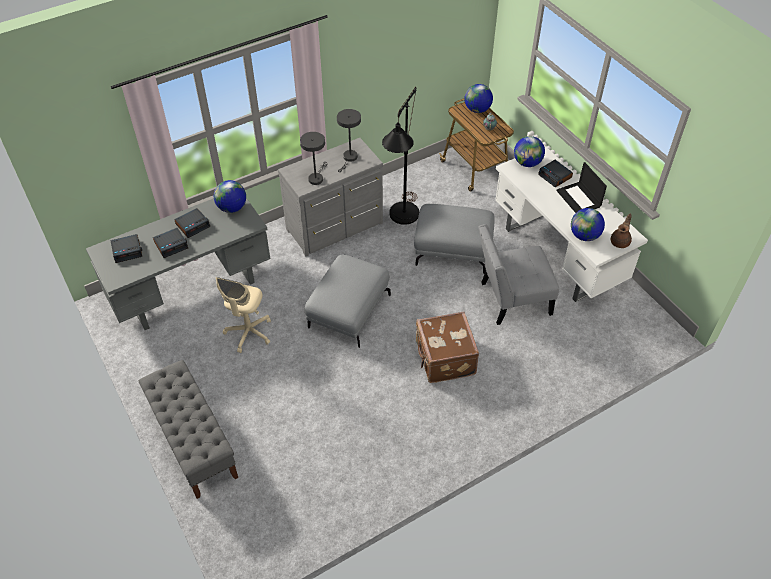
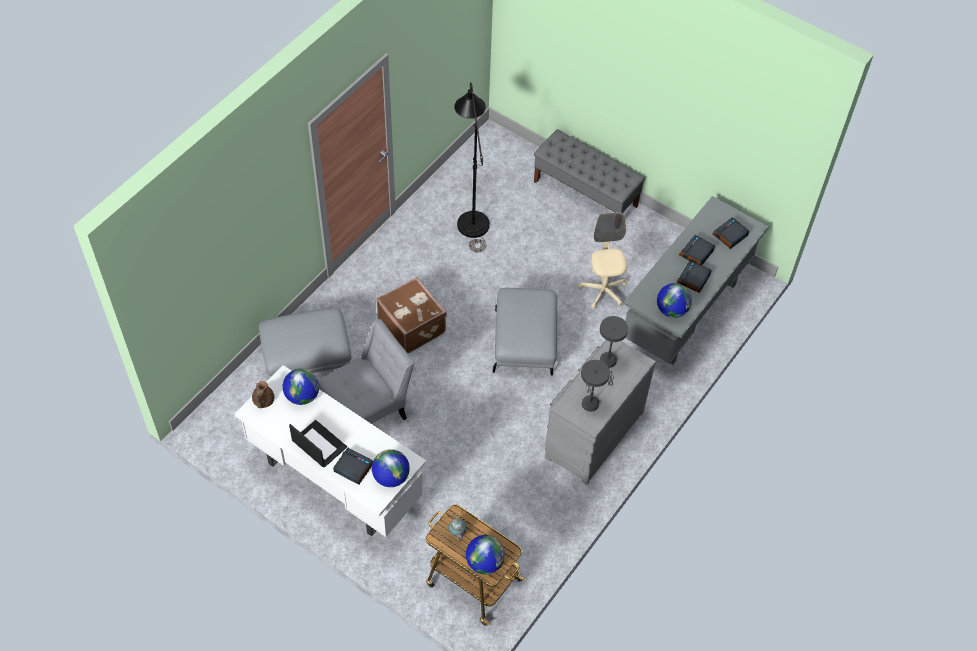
camera: 155 degrees right, 5 degrees up
(402, 220) = (525, 470): black floor lamp -> black floor lamp (472, 217)
(453, 249) = (452, 450): grey ottoman -> grey ottoman (307, 358)

